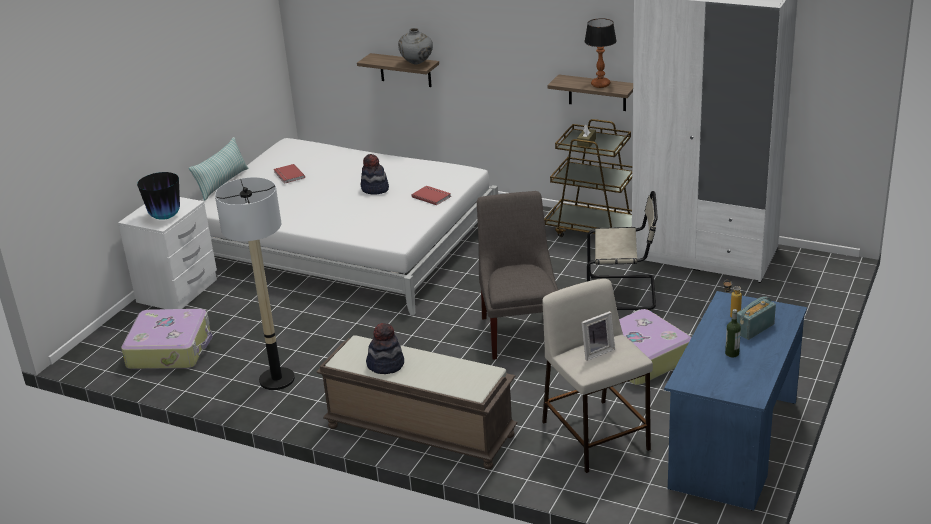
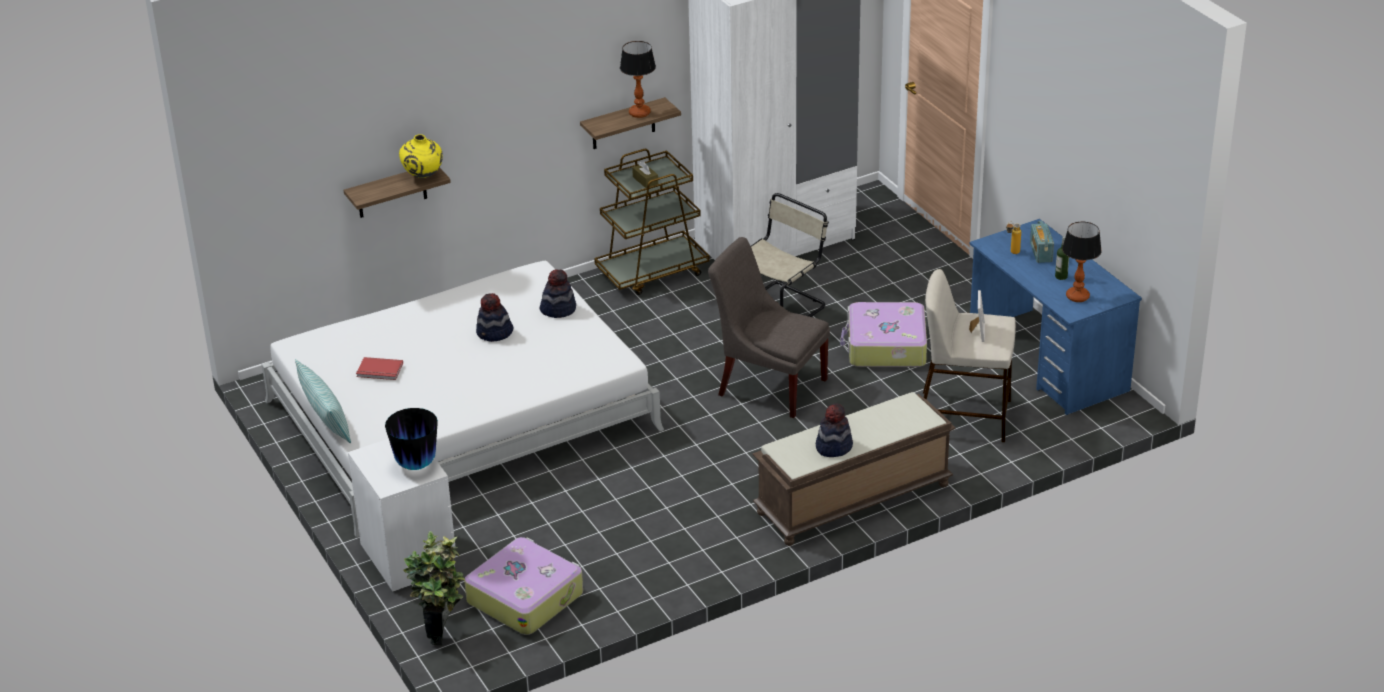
camera: 55 degrees left, 5 degrees up
(111, 336) = (442, 629): none -> potted plant
(276, 379) = (670, 548): floor lamp -> none
(417, 64) = (423, 176): grey vase -> yellow vase
(432, 196) = (558, 309): red book -> hat
(712, 374) = (1077, 297): none -> table lamp

